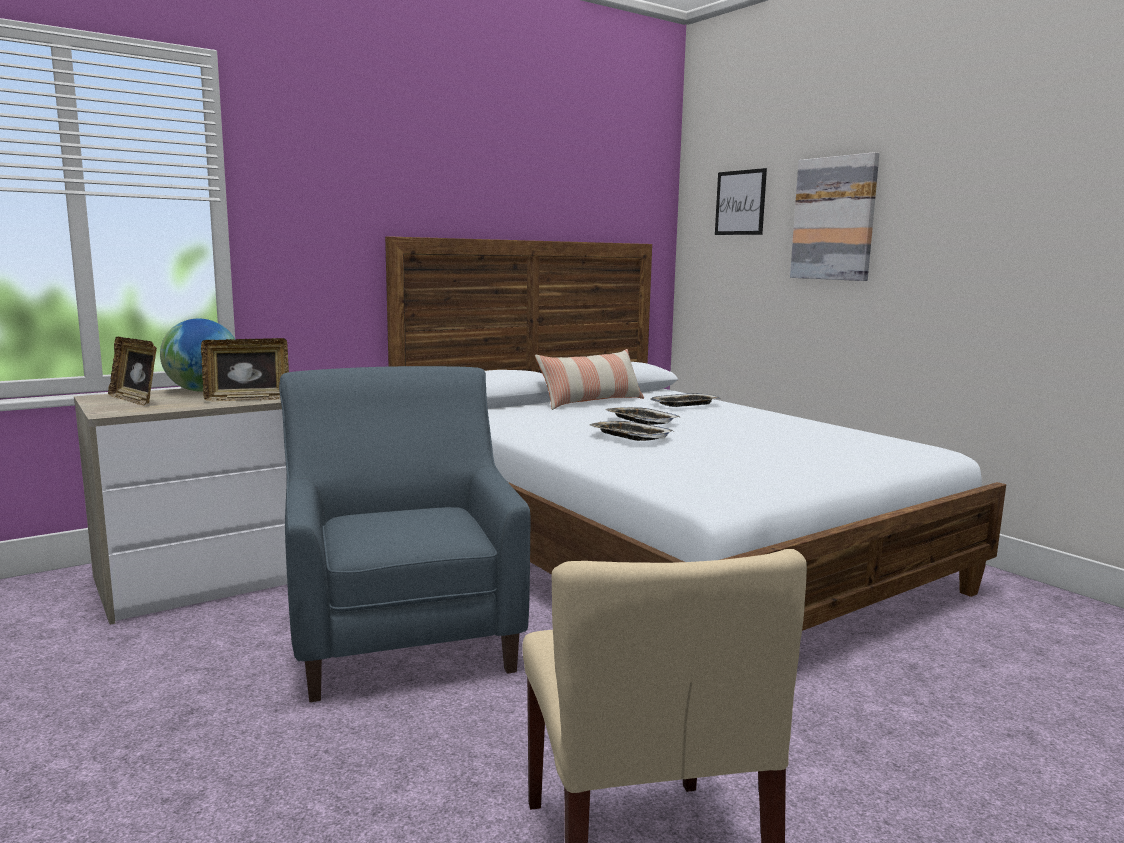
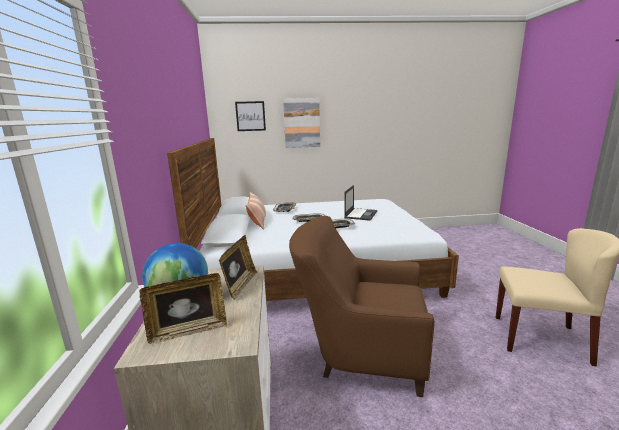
camera: 60 degrees left, 5 degrees up
(401, 632) = (359, 353): blue armchair -> brown armchair
(747, 442) = (361, 214): none -> laptop

